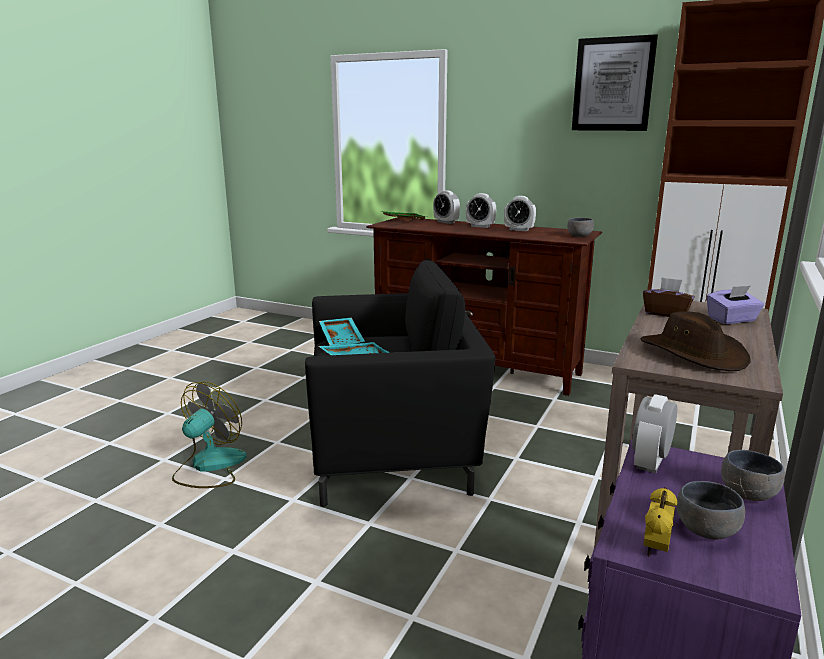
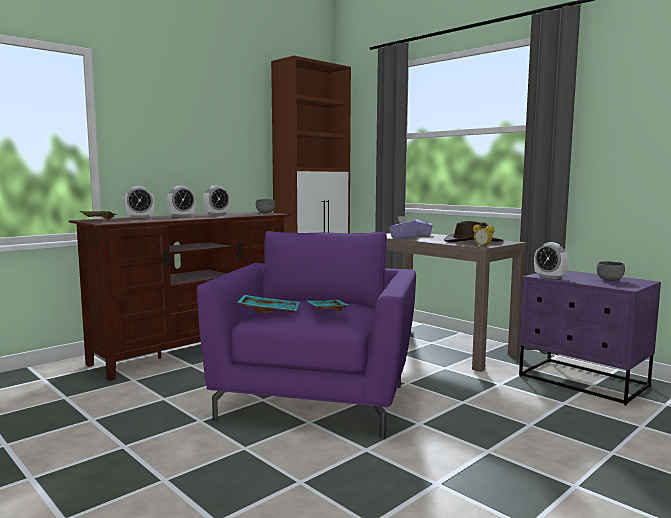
camera: 70 degrees left, 10 degrees down
(209, 466) = (264, 490): fan -> none
(394, 452) = (316, 400): black armchair -> purple armchair
(613, 84) = (233, 103): picture -> none
(655, 550) = (627, 286): alarm clock -> alarm clock (482, 246)
(666, 313) = (403, 237): brown tissue box -> purple tissue box
(748, 493) = (577, 273): grey bowl -> none

